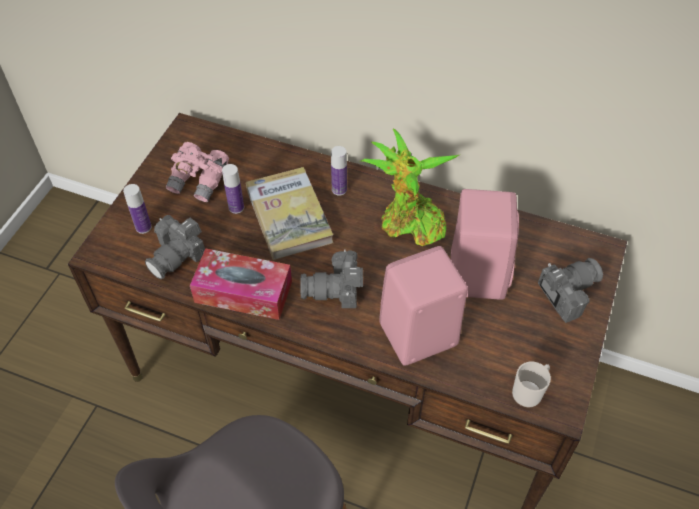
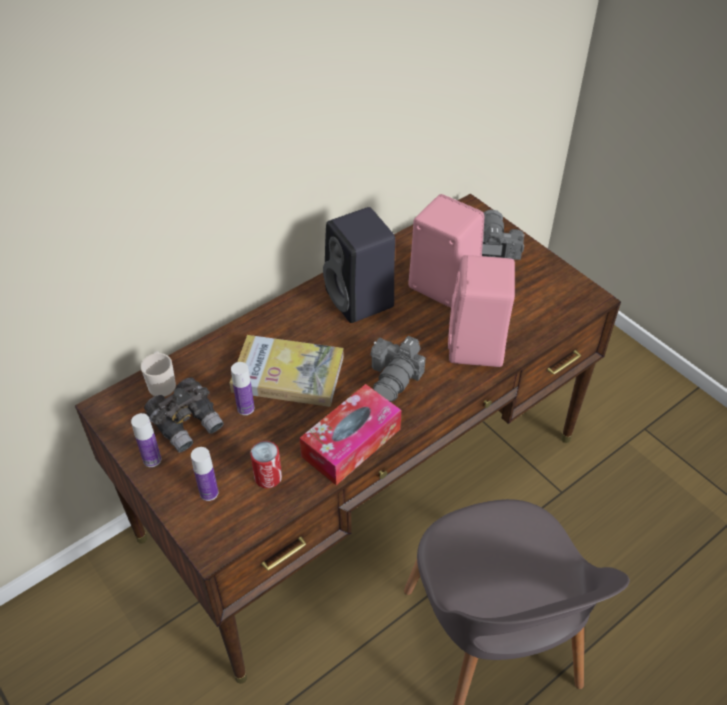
camera: 60 degrees left, 5 degrees down
(177, 255) = (268, 477): camera -> can
(200, 181) = (187, 423): pink binoculars -> grey binoculars
(339, 189) = (286, 327): bottle -> bottle (152, 459)
(408, 224) = (361, 300): potted plant -> black speaker
(529, 392) = (567, 307): mug -> mug (162, 384)

